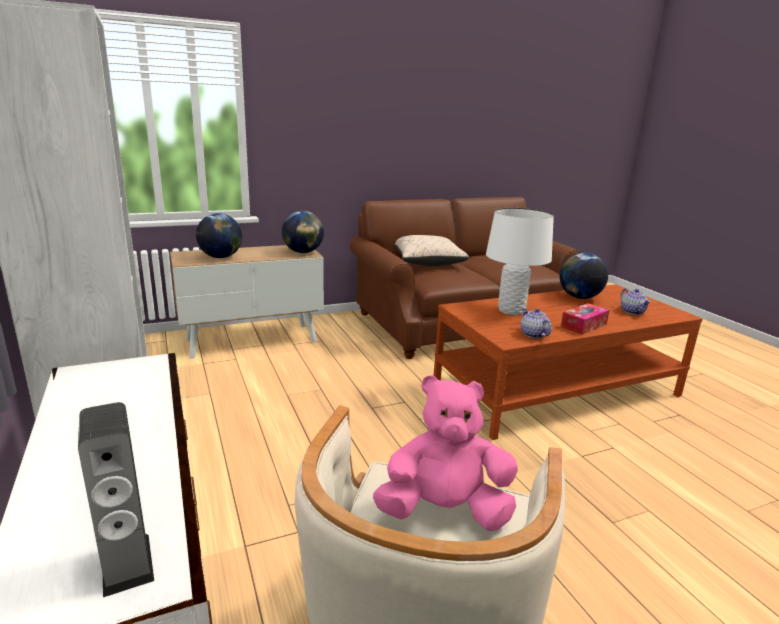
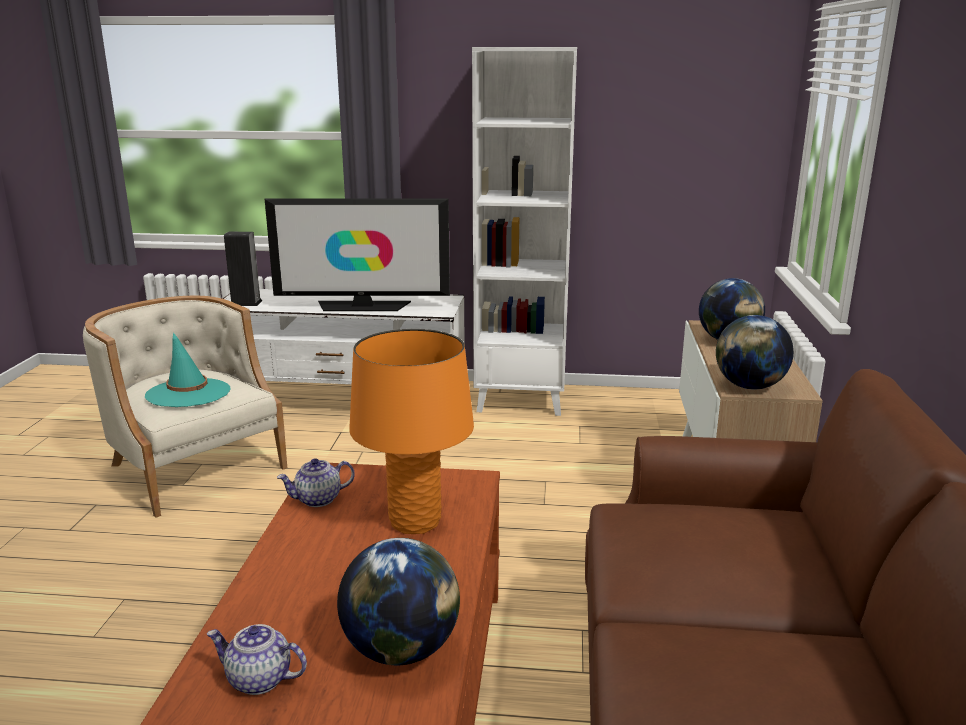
camera: 120 degrees right, 0 degrees up
(131, 420) = (362, 306): none -> television
(426, 262) = (764, 534): beige pillow -> none
(445, 511) = (188, 393): pink plush toy -> turquoise hat
(511, 310) = (415, 522): white table lamp -> orange table lamp
(533, 334) = (318, 499): teapot -> teapot turned 150 degrees clockwise
(583, 325) = (287, 564): tissue box -> none

